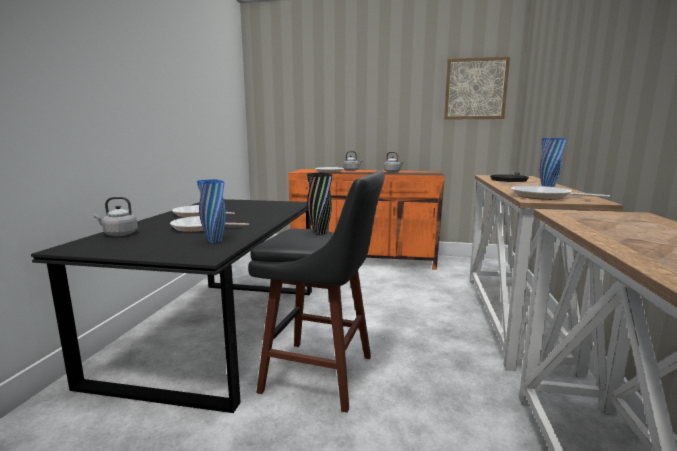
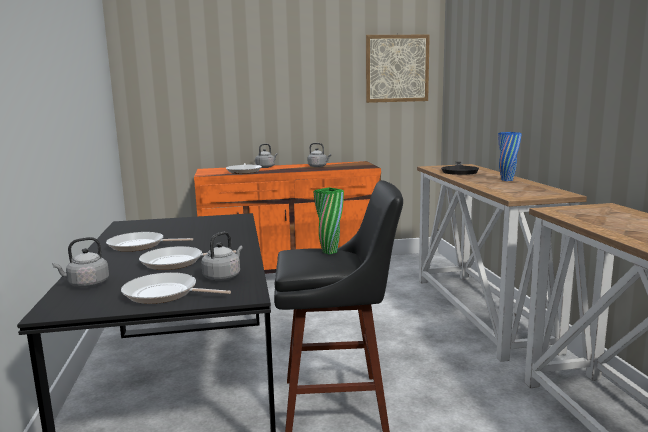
camera: 20 degrees left, 0 degrees up
(214, 241) = (223, 276): blue vase -> grey kettle
(320, 233) = (329, 252): black vase -> green vase
(544, 197) = (519, 192): frying pan -> frying pan (164, 294)

